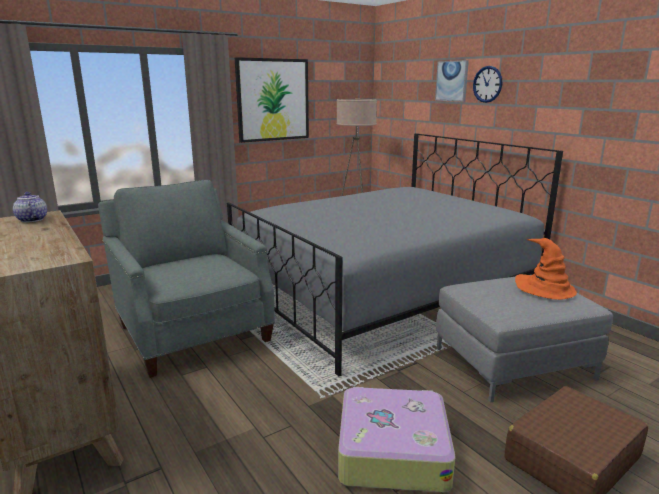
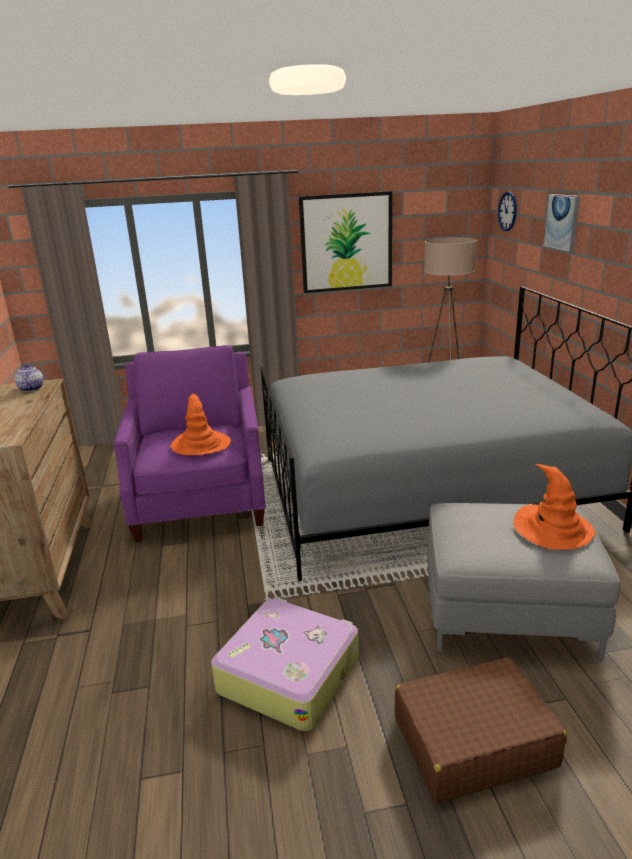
camera: 25 degrees right, 5 degrees up
(192, 330) = (201, 499): grey armchair -> purple armchair
(208, 269) = (200, 444): none -> orange hat
(487, 84) = (597, 232): wall clock -> wall clock (507, 211)

